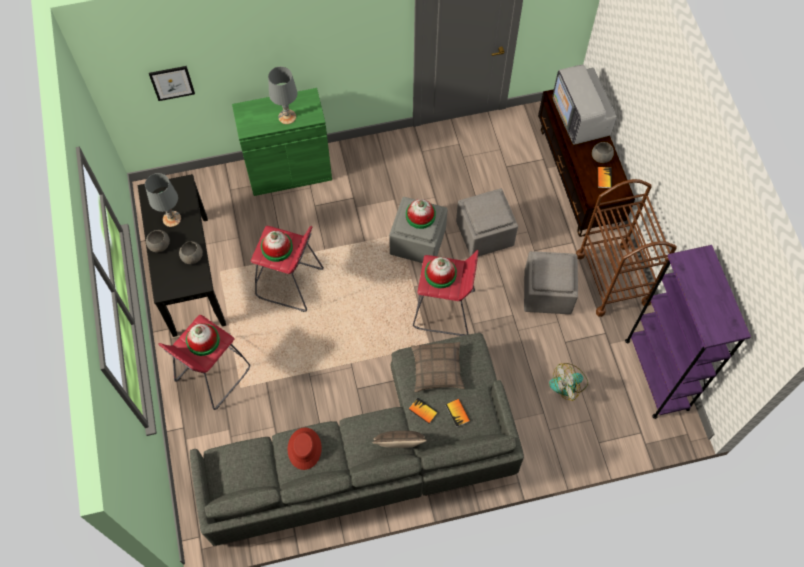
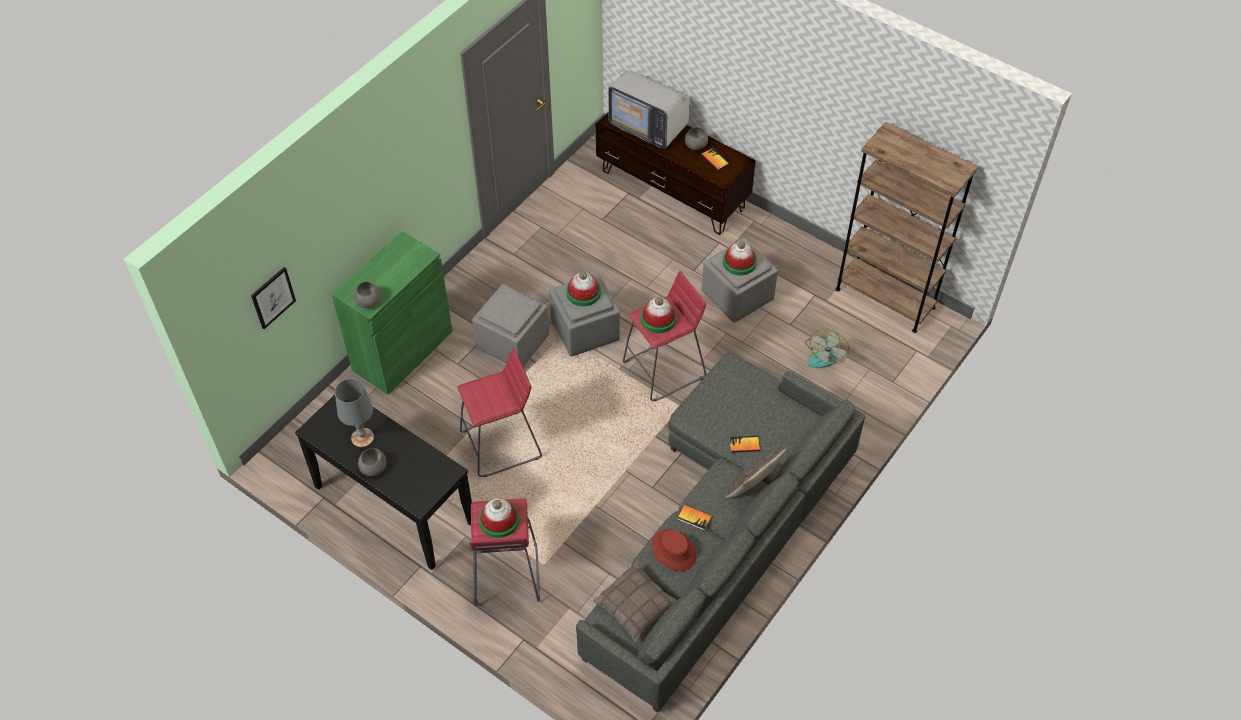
camera: 40 degrees left, 10 degrees down
(192, 257) = (417, 455): grey bowl -> grey bowl (368, 301)
(277, 247) = (488, 396): hat -> hat (739, 262)
(287, 116) = (398, 271): grey table lamp -> none
(437, 369) = (722, 404): pillow -> pillow (636, 605)
(457, 413) = (774, 425): book -> book (694, 518)
(485, 234) = (638, 285): grey ottoman -> grey ottoman (513, 342)
(612, 278) = (779, 249): brown cart -> none
(657, 374) = (885, 298): purple bookcase -> brown bookcase

